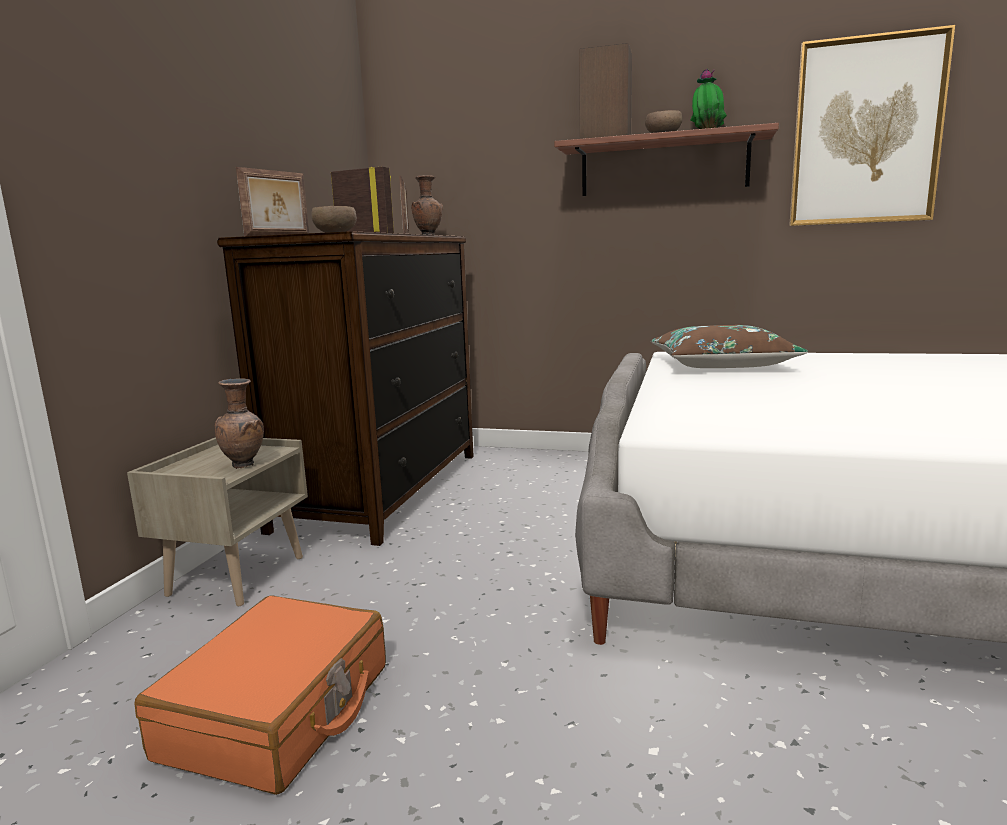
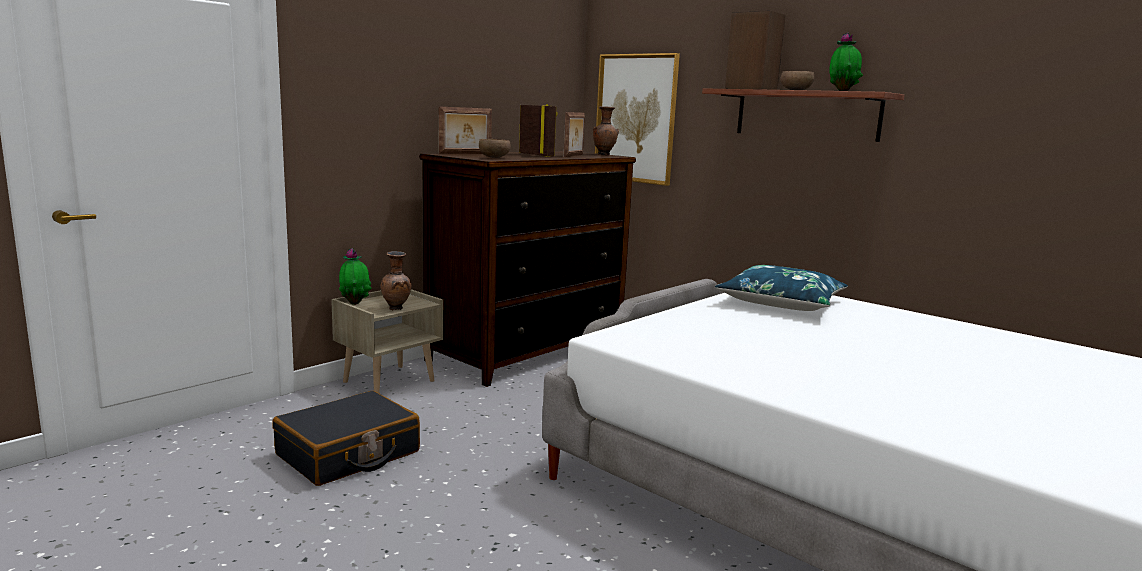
camera: 25 degrees right, 0 degrees up
(168, 471) = (355, 303): none -> potted plant
(279, 711) = (348, 454): orange suitcase -> black suitcase
(721, 365) = (781, 303): brown pillow -> blue pillow
(866, 132) = (994, 103): picture -> picture (635, 118)

